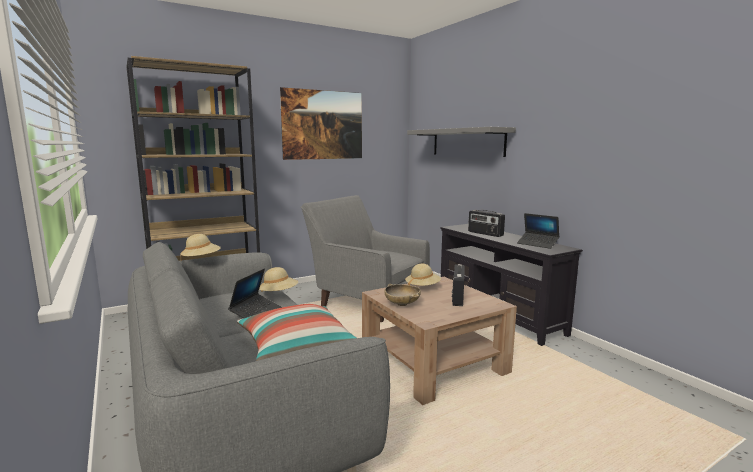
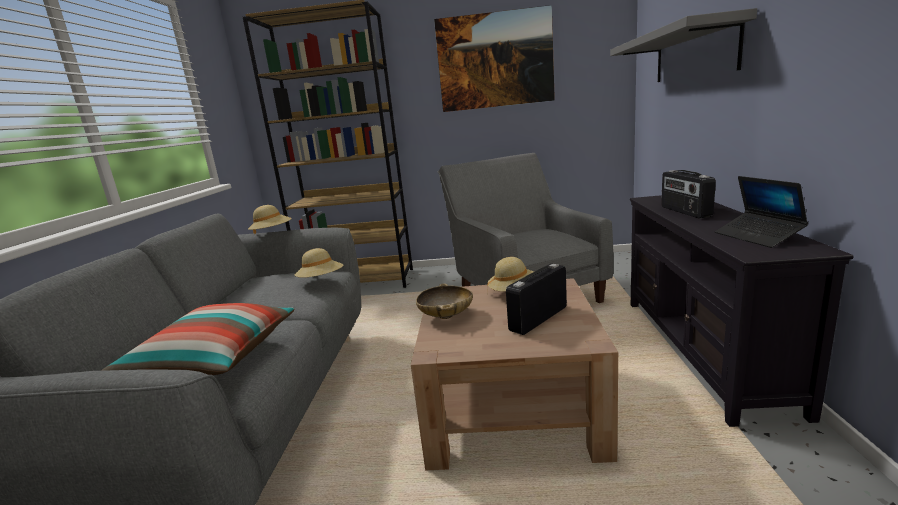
camera: 35 degrees right, 5 degrees up
(256, 313) = (263, 302): laptop -> none

